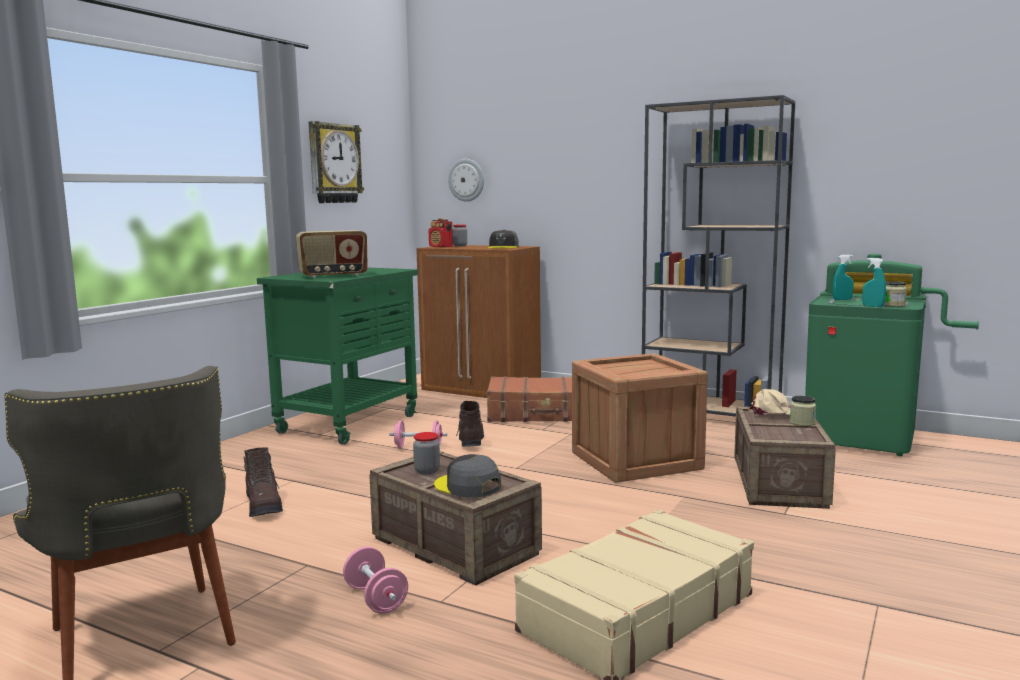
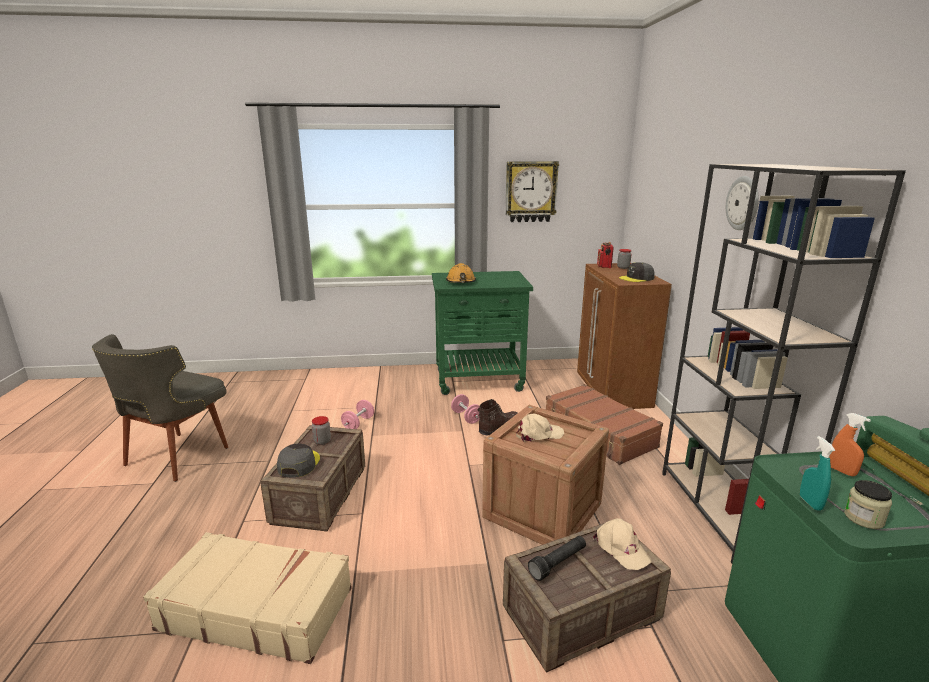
camera: 55 degrees right, 10 degrees up
(264, 506) = (334, 416): brown boot -> none
(333, 276) = (461, 282): radio -> orange hard hat
(376, 599) = (237, 498): pink dumbbell -> pink dumbbell (358, 423)
(466, 180) = (648, 209): wall clock -> wall clock (743, 203)
(629, 370) = (538, 434): none -> beige cap
(775, 430) = (558, 563): none -> black flashlight
(802, 423) = (606, 576): jar -> none
(842, 299) = (841, 471): turquoise spray bottle -> orange spray bottle

